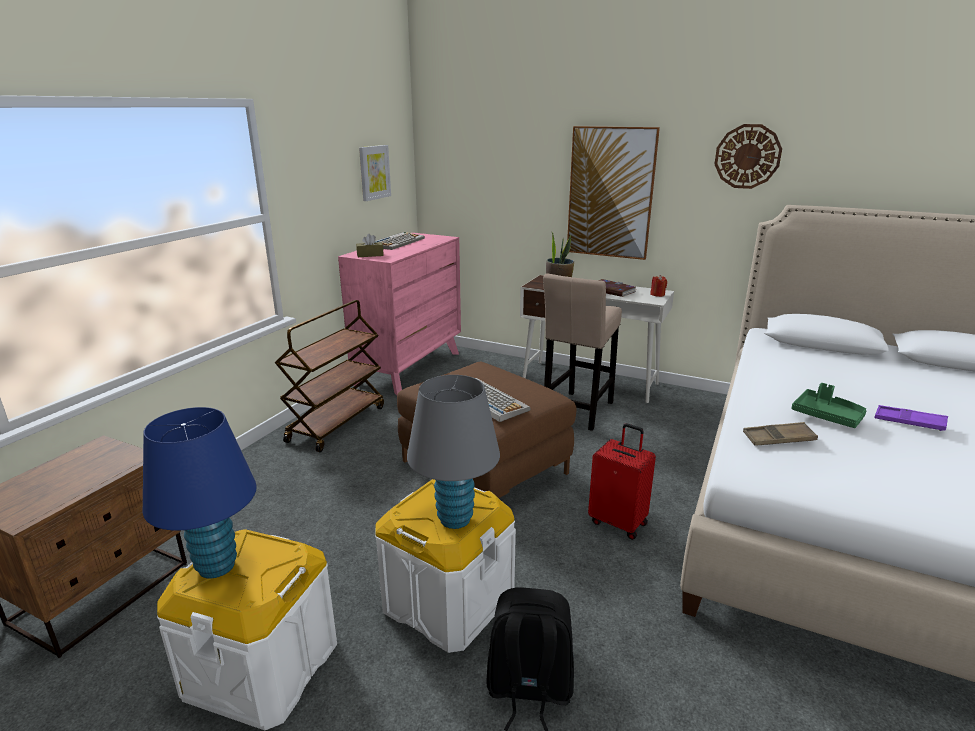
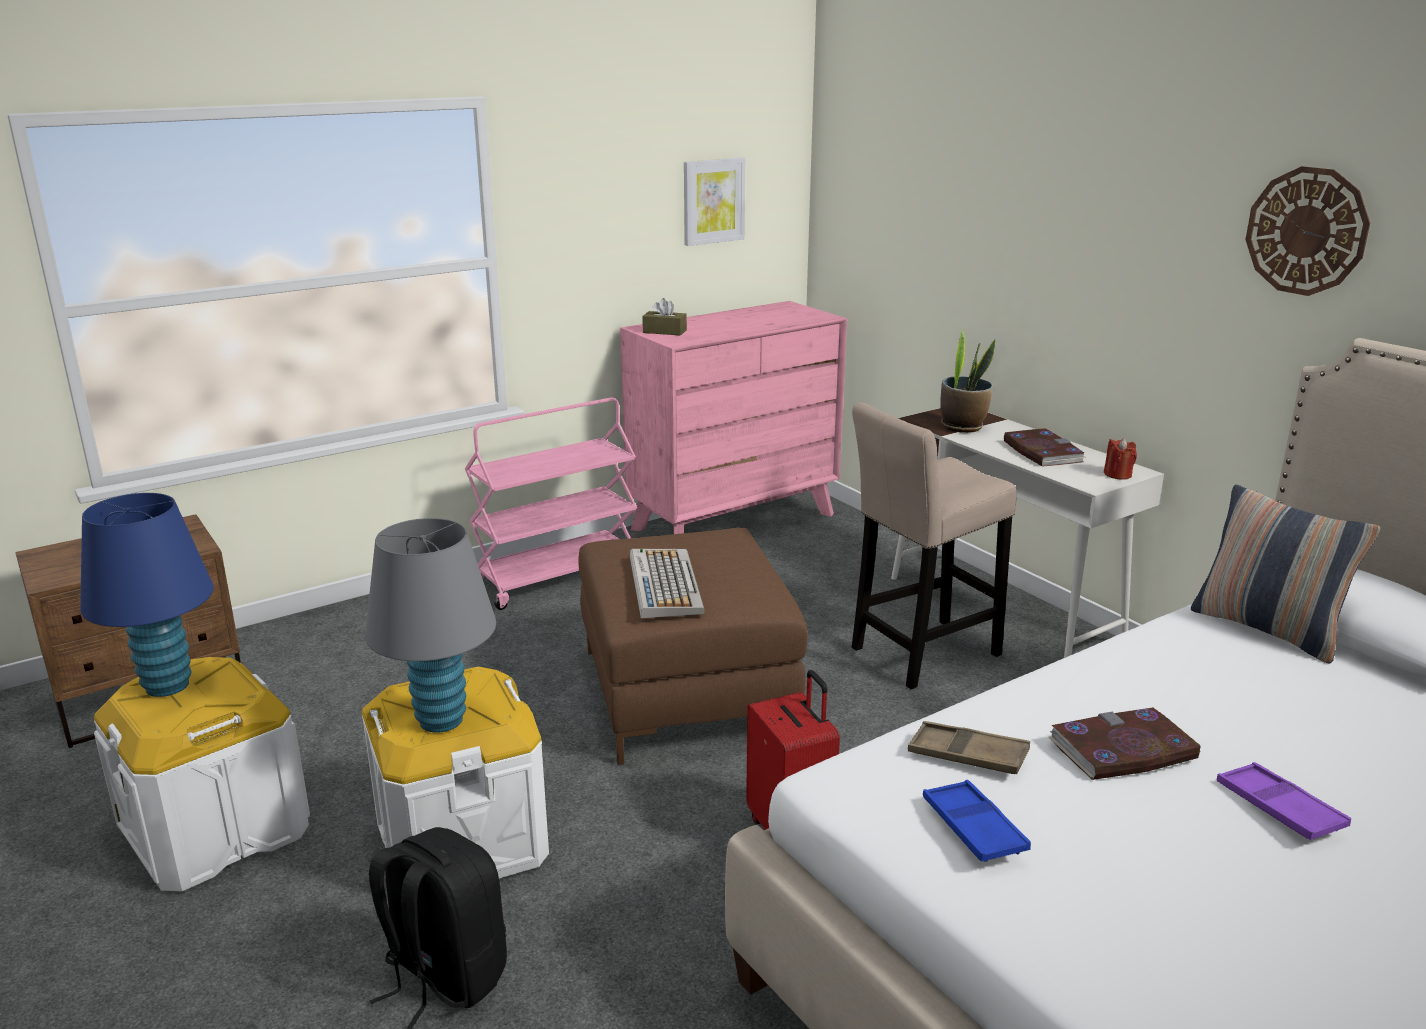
camera: 30 degrees right, 0 degrees up
(337, 423) = (557, 577): brown cart -> pink cart
(397, 242) = (737, 315): keyboard -> none
(610, 193) = (1075, 273): picture -> none
(791, 350) = (1267, 629): none -> pillow
(826, 416) = (1122, 750): green tray -> book
(832, 472) = (973, 828): none -> blue tray

